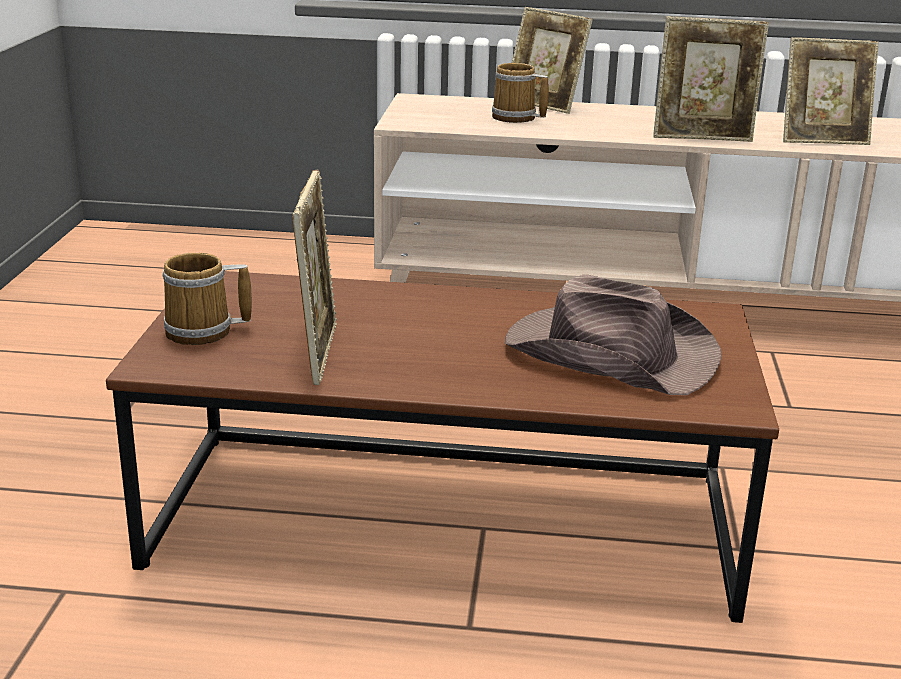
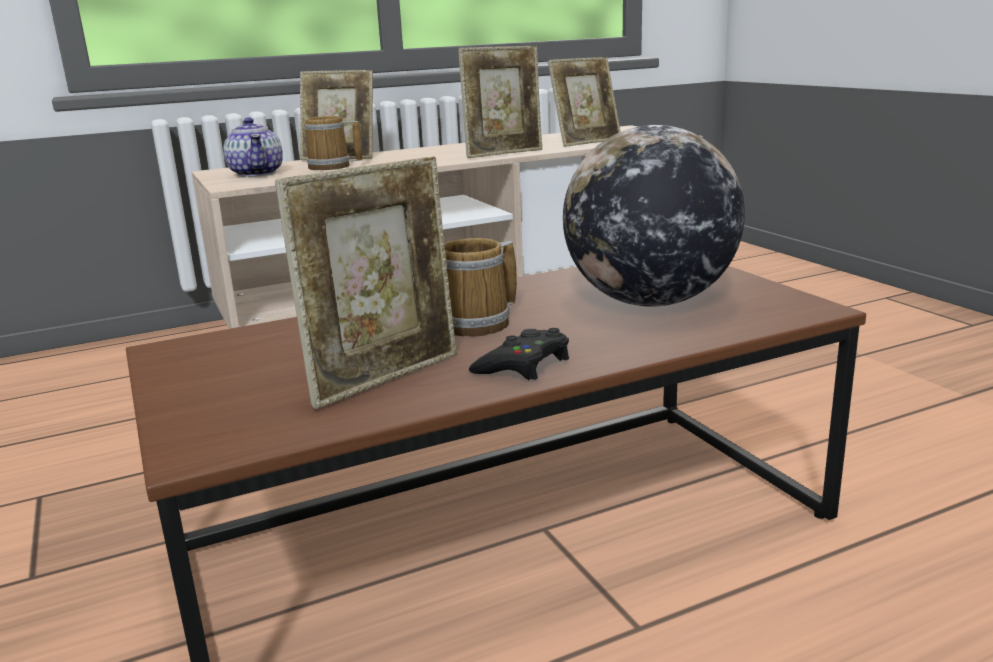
camera: 30 degrees left, 5 degrees down
(203, 332) = (219, 398): mug -> mug (480, 323)
(318, 353) = (385, 378): picture frame -> picture frame turned 75 degrees clockwise
(421, 376) = (523, 365): none -> black game controller
(442, 111) = (257, 173): none -> teapot
(608, 353) = (649, 302): brown hat -> globe

